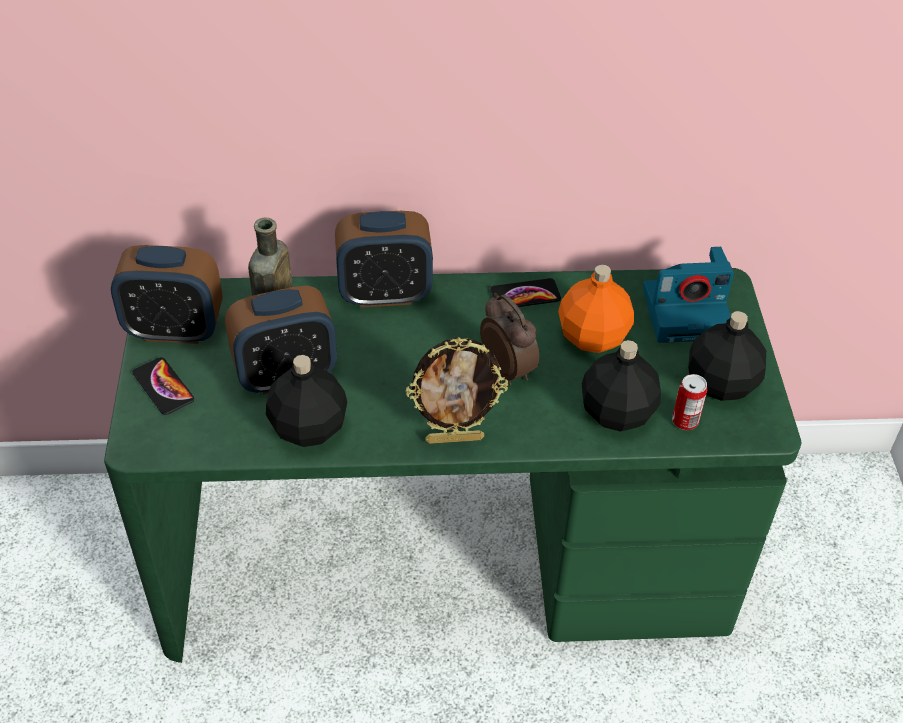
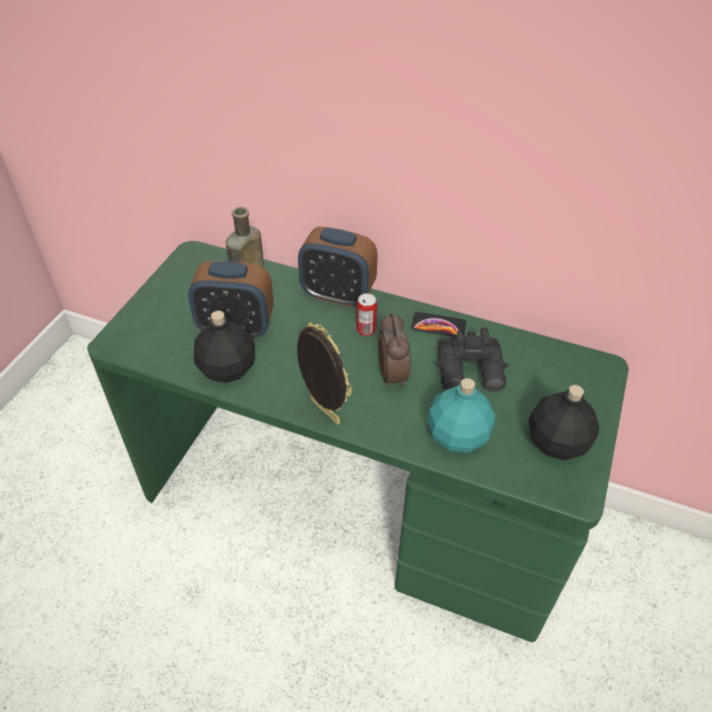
camera: 25 degrees right, 0 degrees up
(163, 387) = (154, 310): phone -> none
(175, 330) = (186, 276): alarm clock -> none
(455, 438) = (323, 412): picture frame -> picture frame turned 150 degrees counterclockwise
(592, 337) = (471, 372): orange bottle -> black binoculars
(617, 412) = (458, 436): black bottle -> turquoise bottle
(685, 421) = (509, 462): can -> can (366, 330)
(687, 312) = (559, 377): camera -> none

